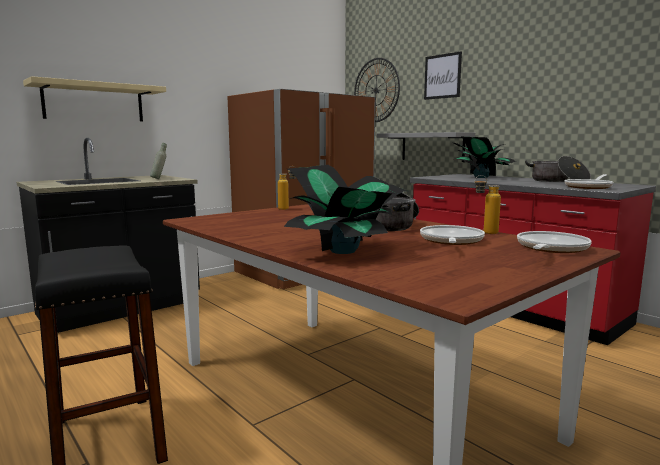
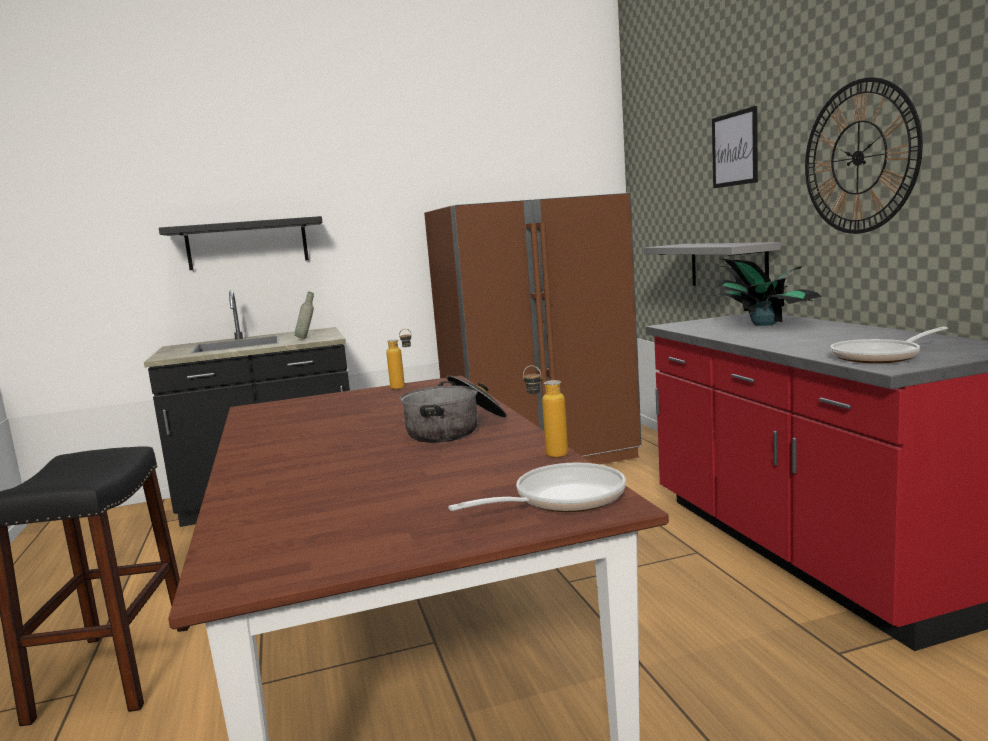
camera: 25 degrees right, 0 degrees up
(94, 102) = (247, 244): beige shelf -> black shelf
(344, 251) = (289, 481): potted plant -> none
(376, 90) = (658, 175): wall clock -> wall clock (858, 157)
(450, 241) = (458, 470): frying pan -> none
(557, 181) = (876, 335): cooking pot -> none

